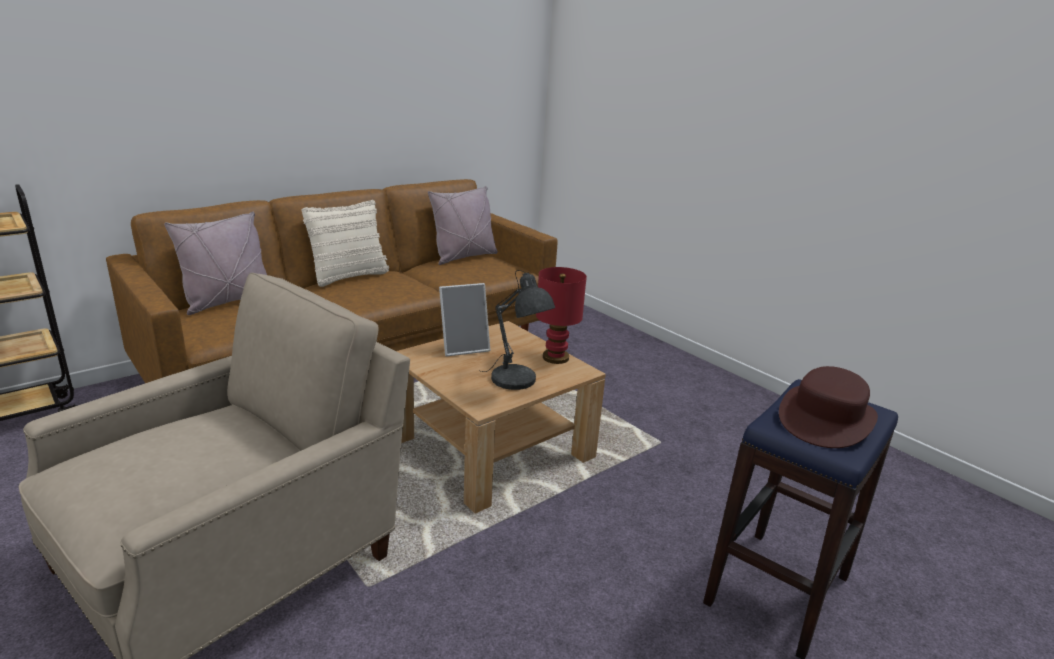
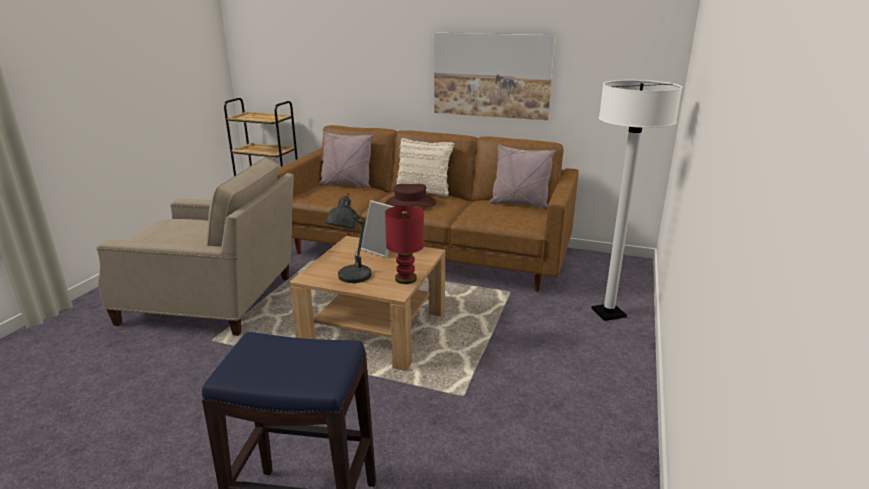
camera: 60 degrees right, 0 degrees up
(371, 107) = (492, 75): none -> picture
(597, 333) = (608, 313): none -> white floor lamp
(826, 418) = (284, 360): brown hat -> brown hat (410, 203)

